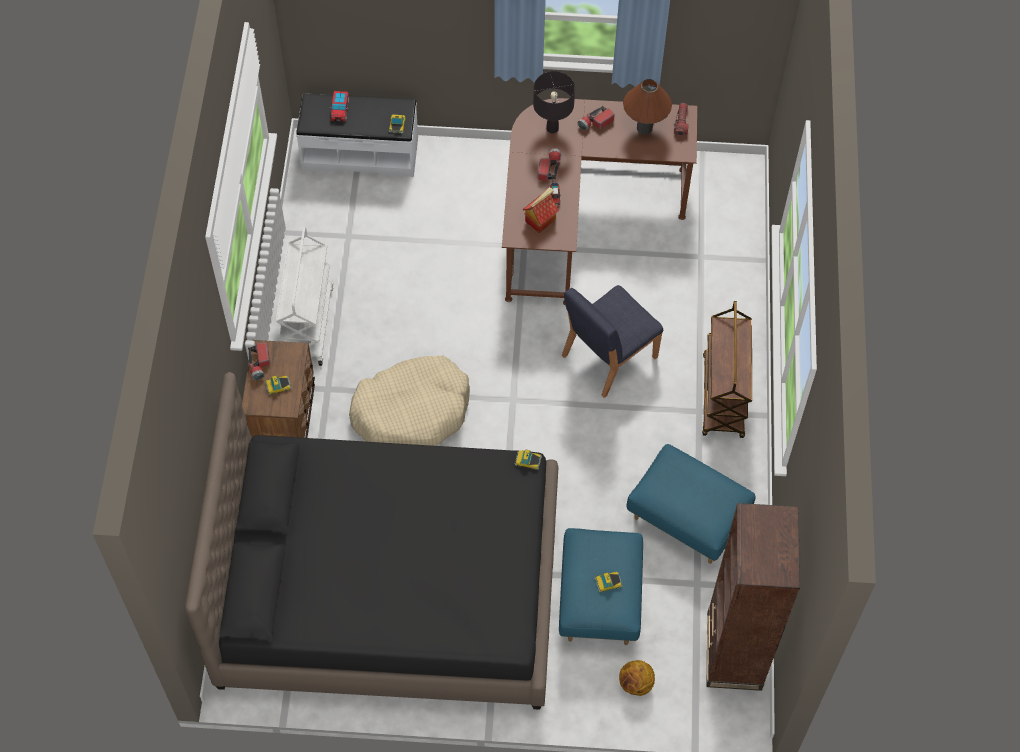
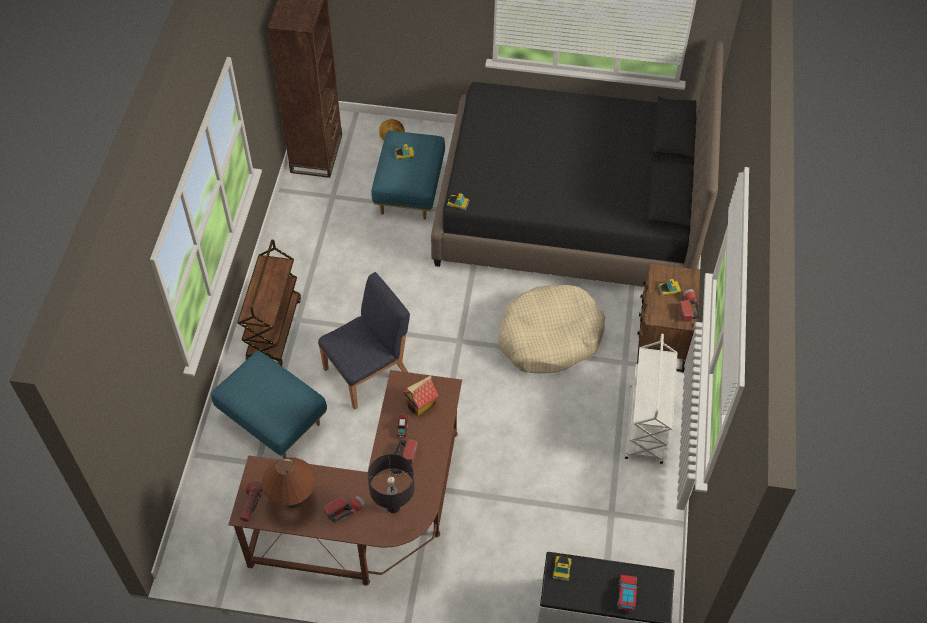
camera: 175 degrees left, 5 degrees down
(687, 519) = (328, 239): blue ottoman -> blue ottoman (272, 420)

